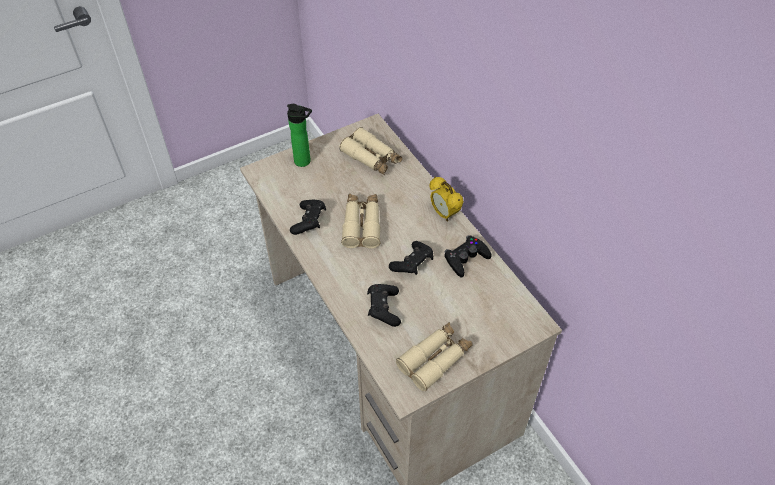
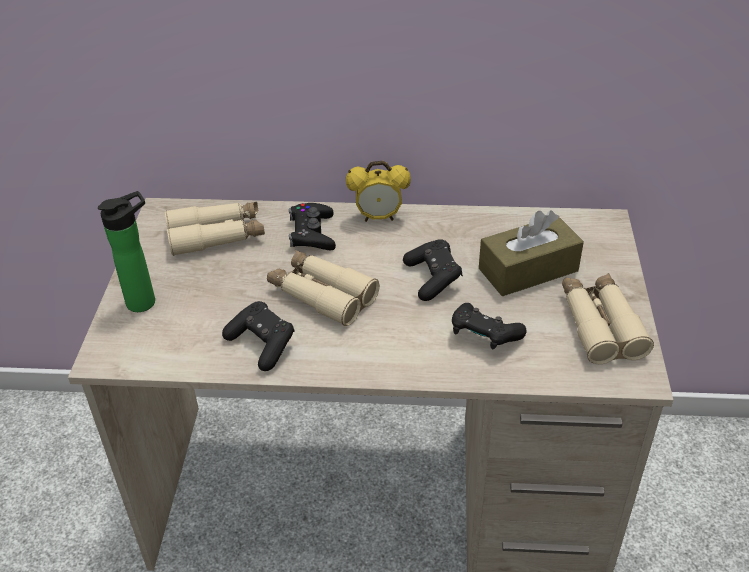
camera: 55 degrees left, 10 degrees down
(456, 304) = (528, 270): none -> brown tissue box
(466, 258) = (465, 231): black game controller -> black game controller (312, 233)

